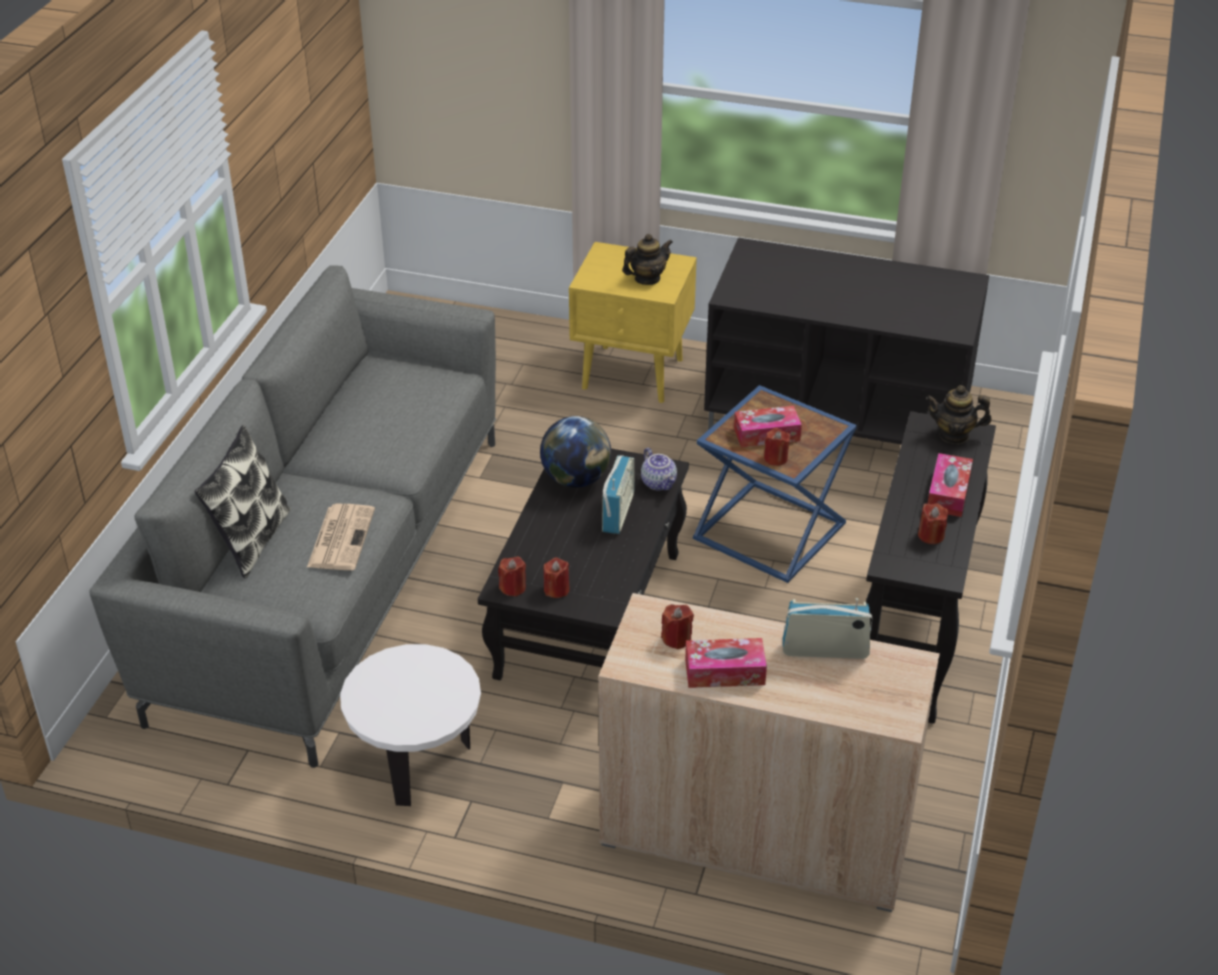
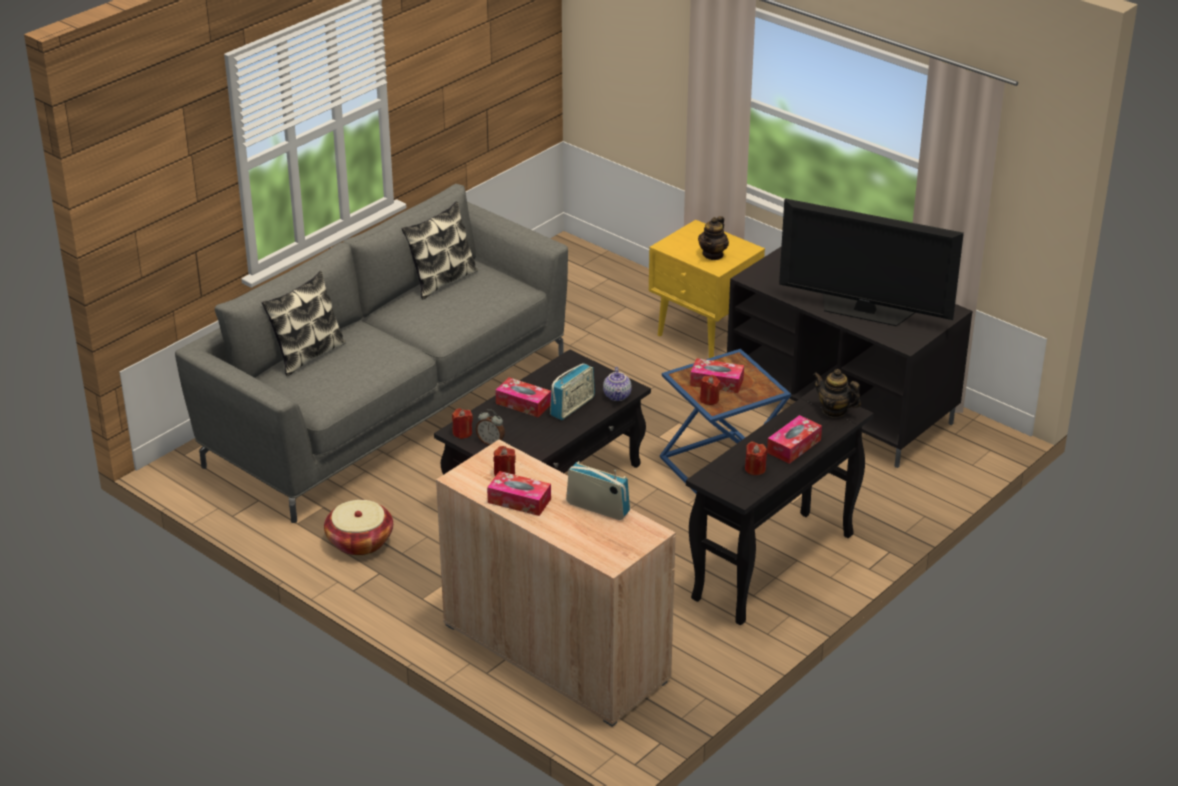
camera: 25 degrees right, 5 degrees down
(341, 537) = (366, 368): newspaper -> none
(351, 393) = (441, 281): none -> pillow
(417, 765) = (360, 542): white side table -> basket
(556, 589) = (491, 442): red candle -> alarm clock
(558, 526) = (523, 404): none -> tissue box
(576, 479) = (560, 378): globe -> none
(647, 279) = (713, 254): teapot -> teapot turned 120 degrees clockwise
(882, 304) = (864, 311): none -> television

